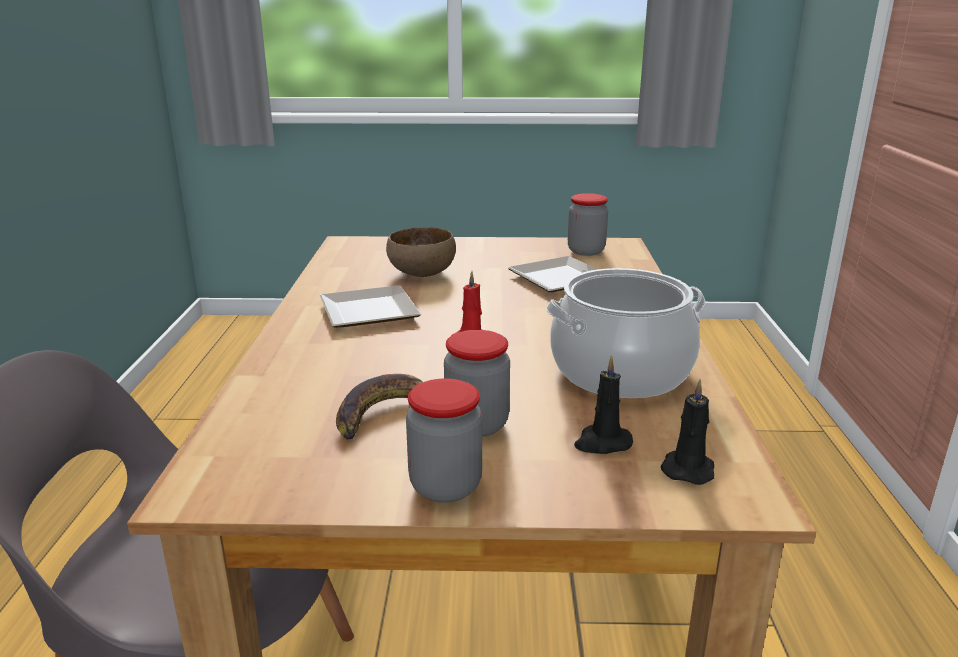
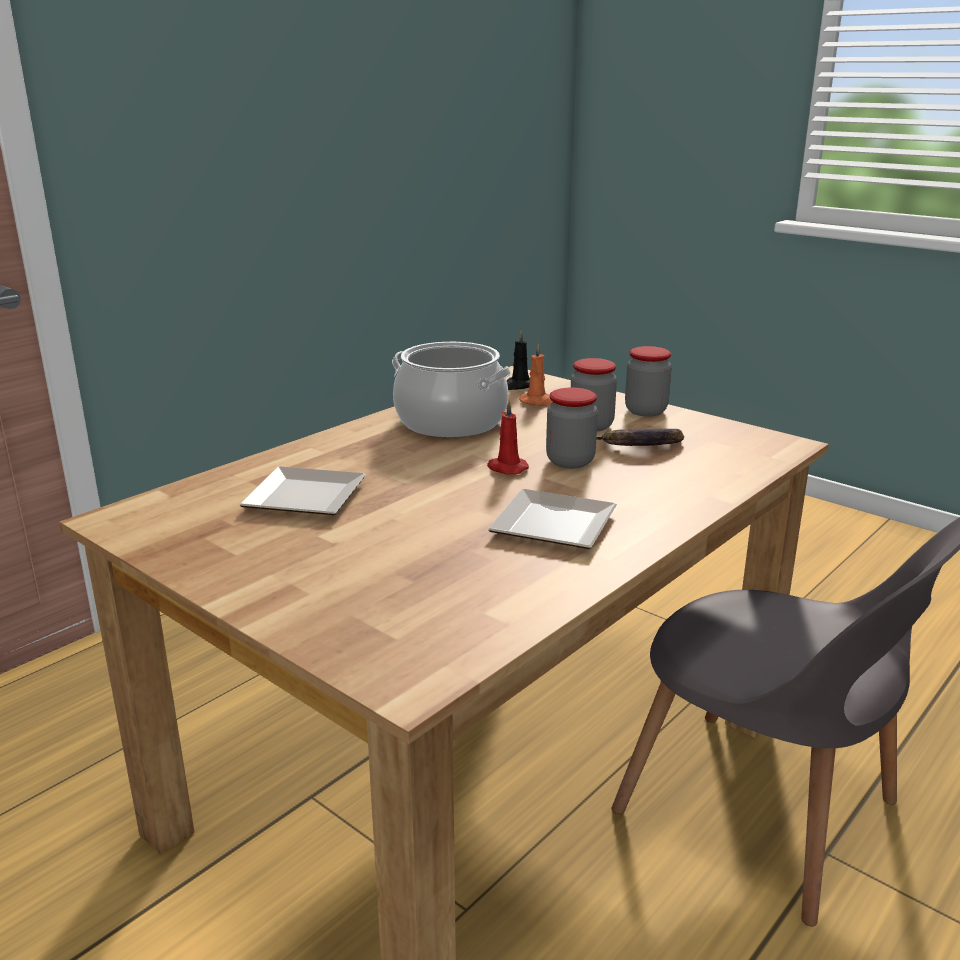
camera: 140 degrees left, 0 degrees up
(420, 273) = (418, 561): brown bowl -> none
(586, 251) = (176, 523): jar -> jar (570, 461)
(602, 443) = (538, 402): black candle -> orange candle

